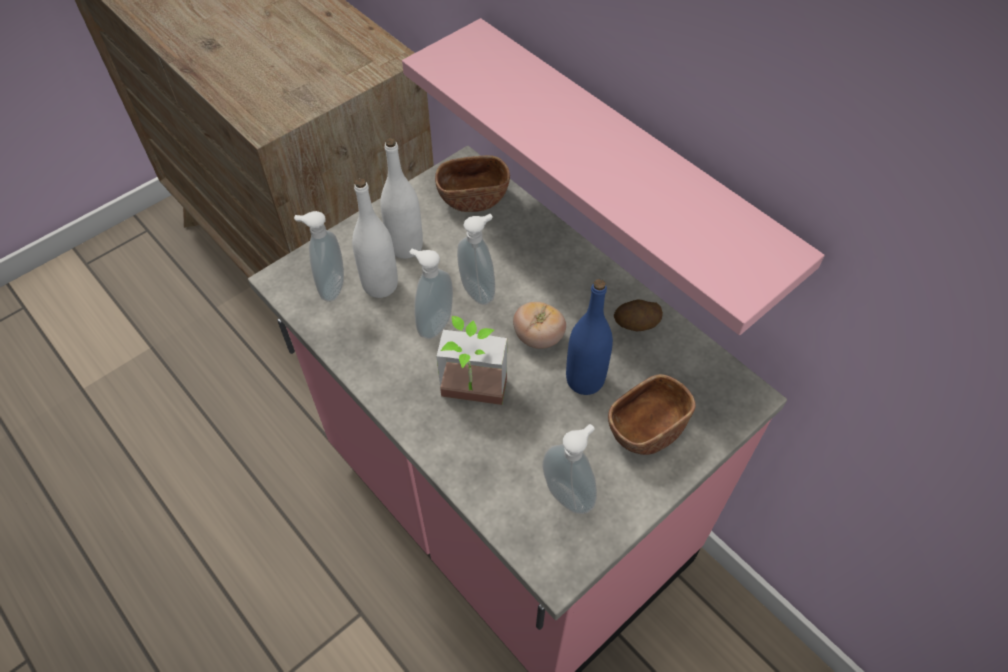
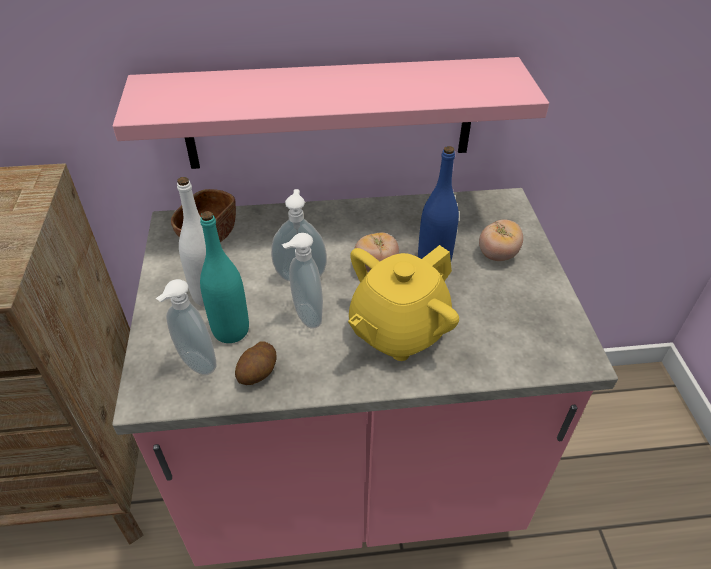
camera: 55 degrees left, 10 degrees down
(380, 285) = (231, 330): white bottle -> turquoise bottle
(471, 398) = (397, 330): potted plant -> yellow teapot
(569, 494) = (523, 319): soap dispenser -> none
(637, 324) = (410, 215): potato -> potato (258, 372)
(646, 428) = (497, 255): brown bowl -> tomato

